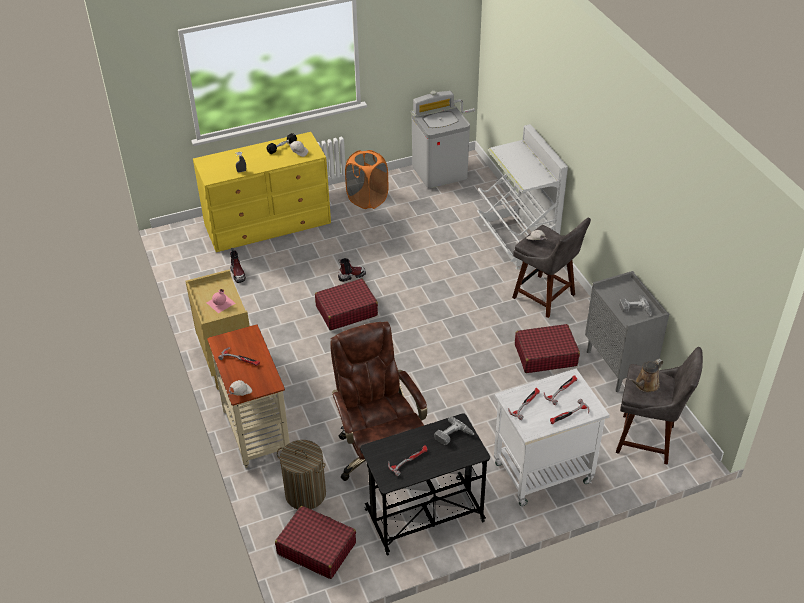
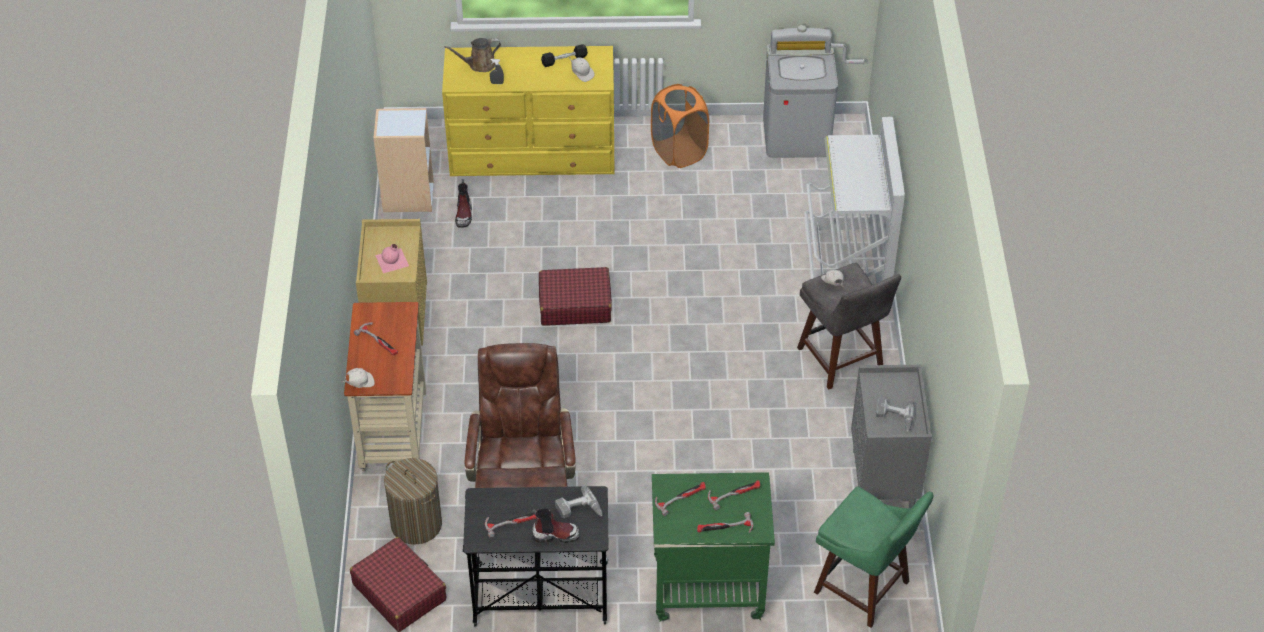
camera: 20 degrees right, 5 degrees up
(191, 273) = (407, 197): none -> bookcase
(351, 275) = (605, 257): boot -> boot (555, 535)
(541, 474) = (707, 589): white cart -> green cart
(545, 355) = (796, 439): red suitcase -> none
(645, 385) = (857, 519): brown watering can -> brown watering can (479, 65)
(648, 439) = (865, 589): grey stool -> green stool

